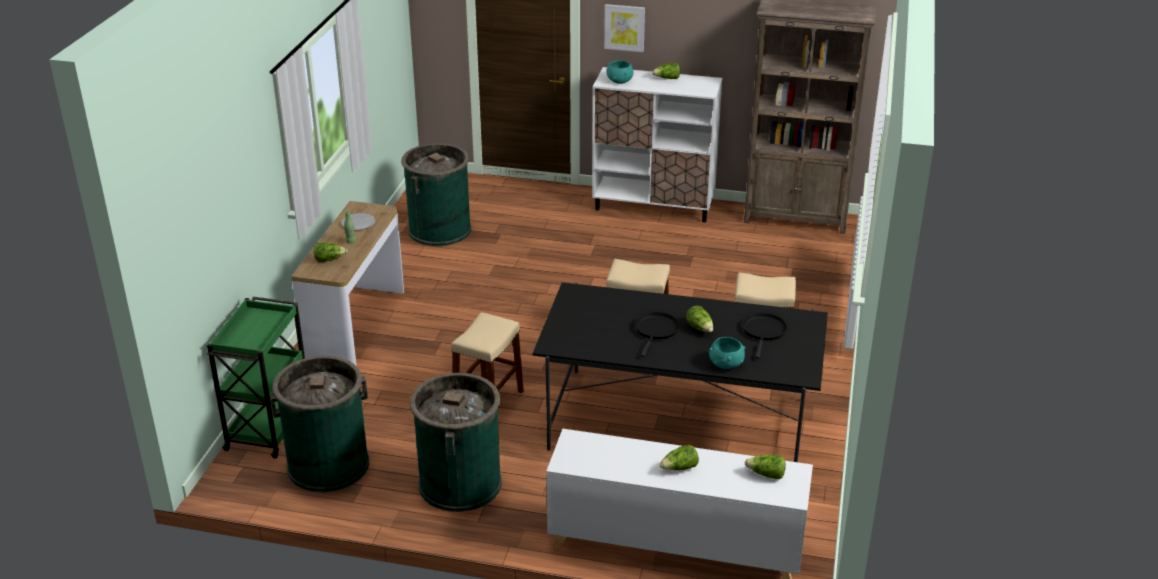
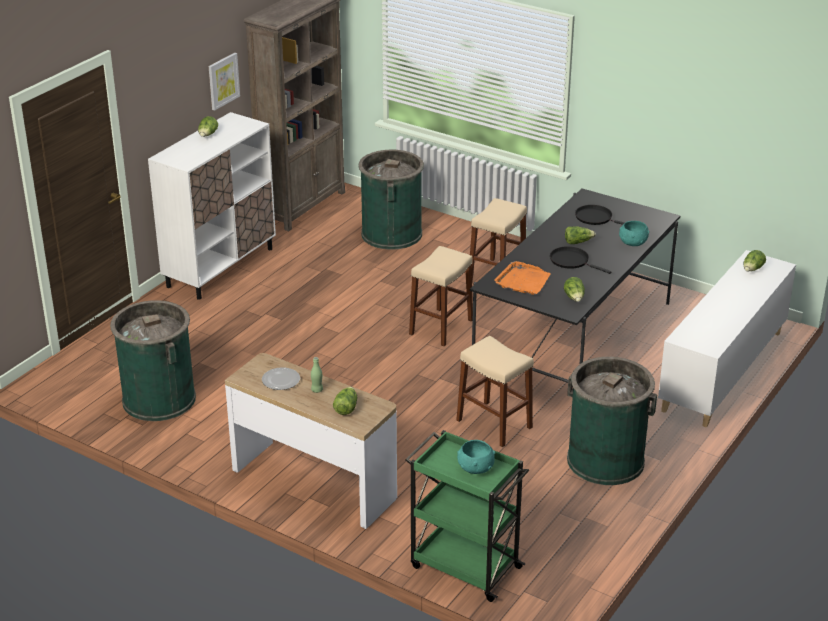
camera: 70 degrees left, 0 degrees up
(328, 465) = (545, 534): green trash can -> green trash can (391, 234)
(594, 308) = (523, 281): none -> orange tray
(619, 81) = (190, 157): turquoise bowl -> turquoise bowl (475, 467)
(624, 27) = (153, 108): picture -> picture (223, 81)
(679, 468) = (734, 301): lettuce -> lettuce (574, 298)

